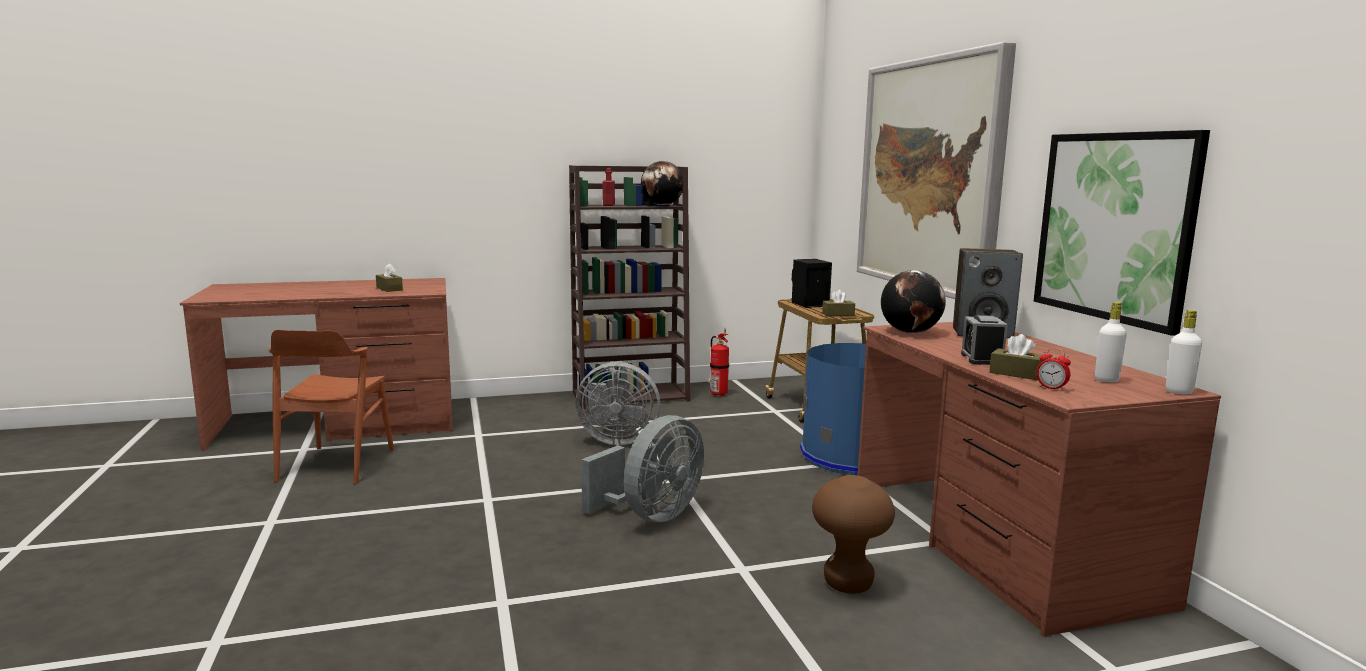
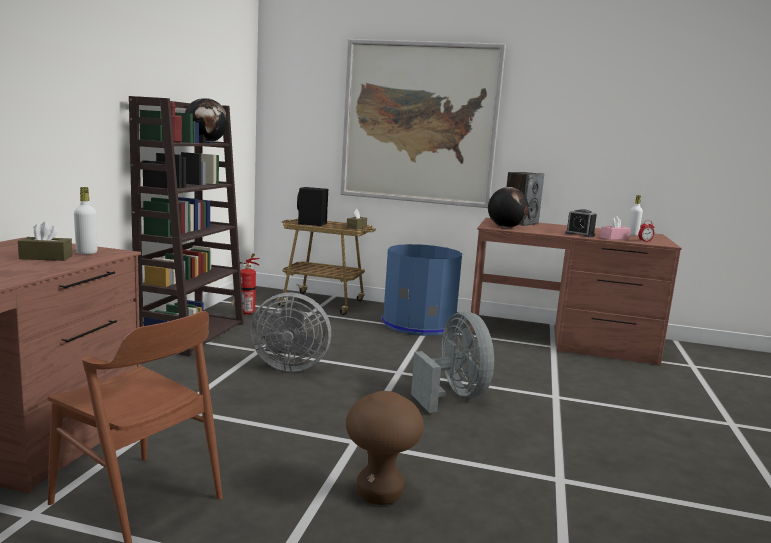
camera: 60 degrees left, 0 degrees up
(616, 440) = (289, 366): grey fan -> grey fan turned 60 degrees clockwise
(848, 584) = (590, 380): brown stool -> brown stool (379, 494)
(1016, 374) = (614, 238): brown tissue box -> pink tissue box
(1114, 226) = (588, 157): picture -> none
(1179, 391) = (657, 235): white bottle -> white bottle (86, 253)

